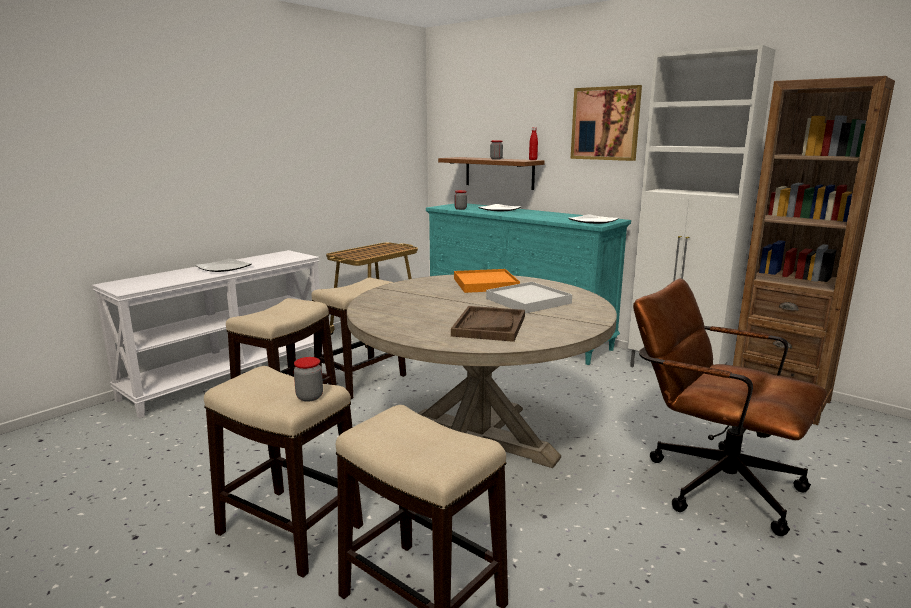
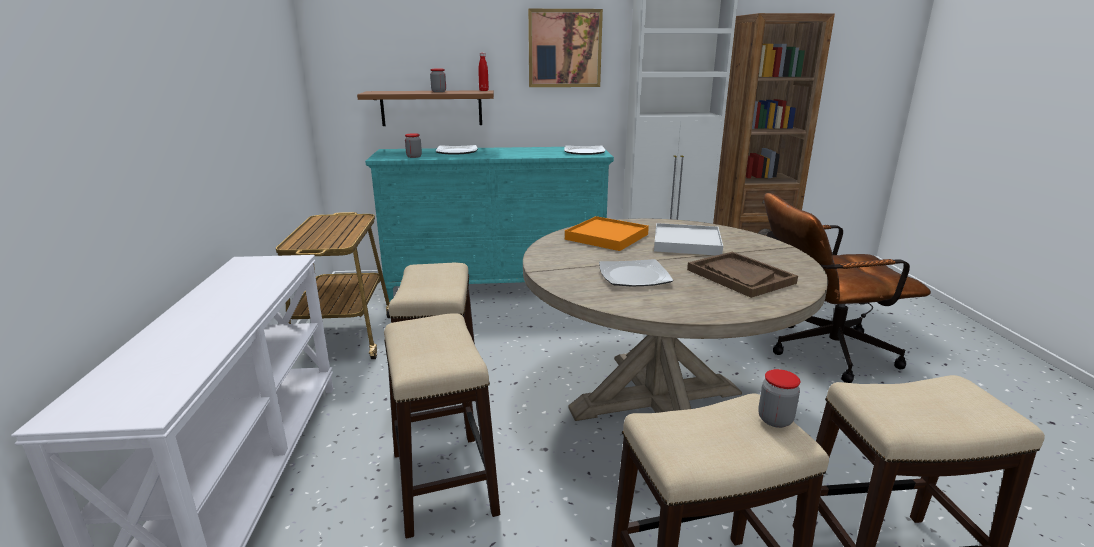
camera: 45 degrees left, 5 degrees up
(224, 268) = (218, 311): plate -> plate (635, 276)

